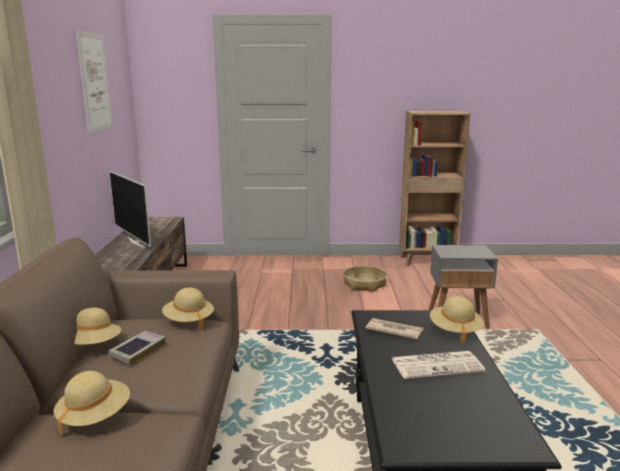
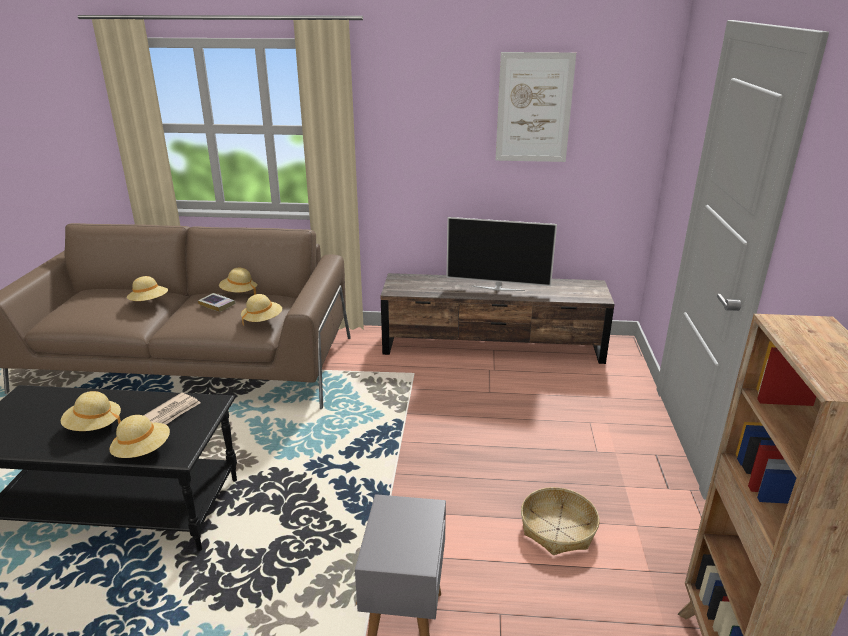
camera: 95 degrees right, 10 degrees up
(136, 242) = (498, 288): television -> television turned 135 degrees counterclockwise
(437, 365) = (94, 426): newspaper -> beige hat

